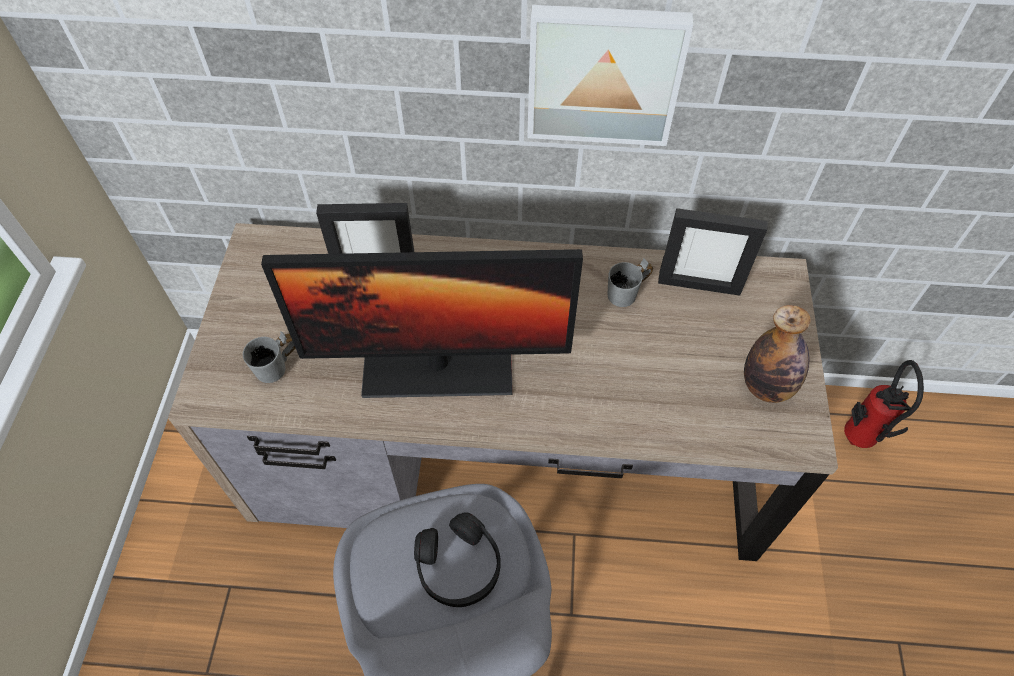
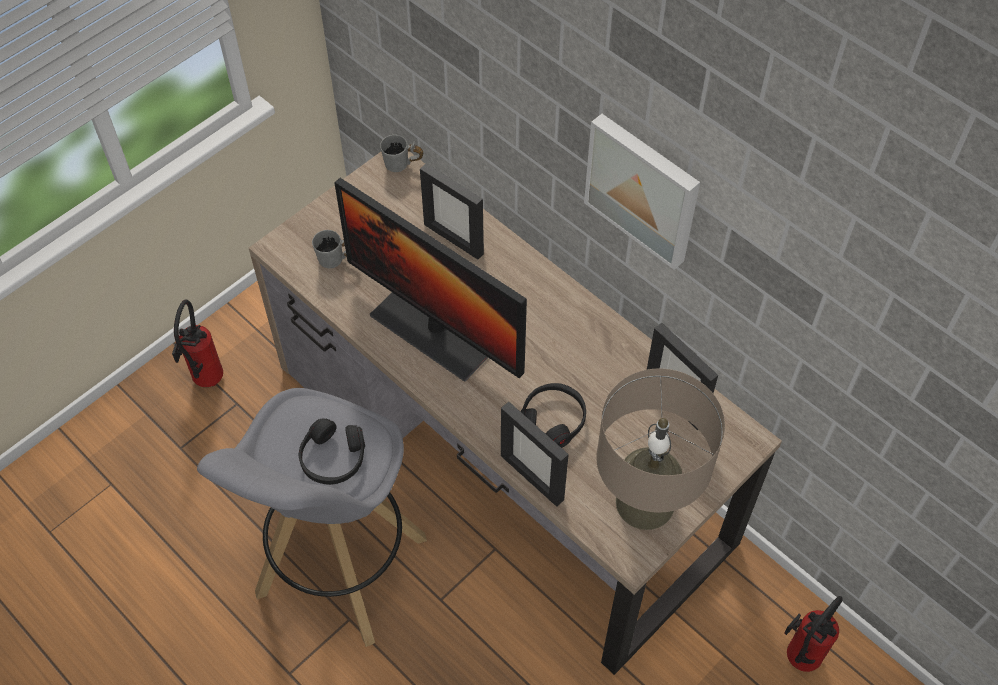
camera: 40 degrees right, 0 degrees up
(179, 590) = (205, 382): none -> fire extinguisher
(622, 371) = (553, 419): none -> black headphones
(629, 296) = (613, 373): grey mug -> grey mug (401, 167)
(657, 435) = (533, 476): none -> picture frame
(766, 386) = (645, 503): bottle -> beige table lamp

